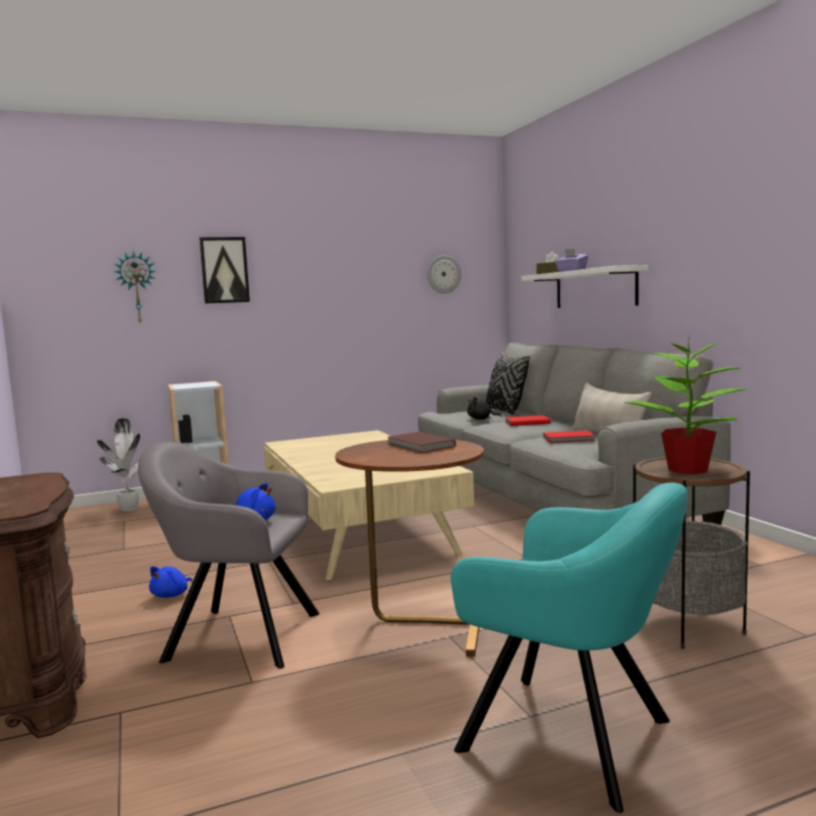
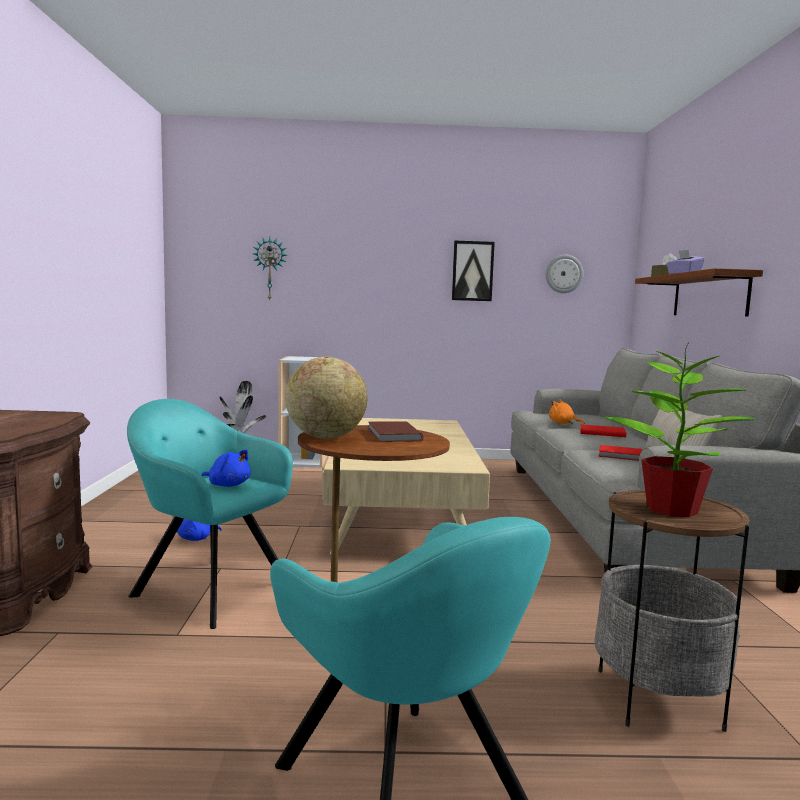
camera: 20 degrees right, 0 degrees up
(224, 270) = (346, 257): picture -> picture (472, 271)
(237, 636) = (208, 588): grey armchair -> turquoise armchair
(367, 456) = (325, 437): none -> globe
(481, 419) = (563, 423): black plush toy -> orange plush toy
(505, 411) = (598, 419): black pillow -> none
(595, 288) = (709, 295): white shelf -> brown shelf

